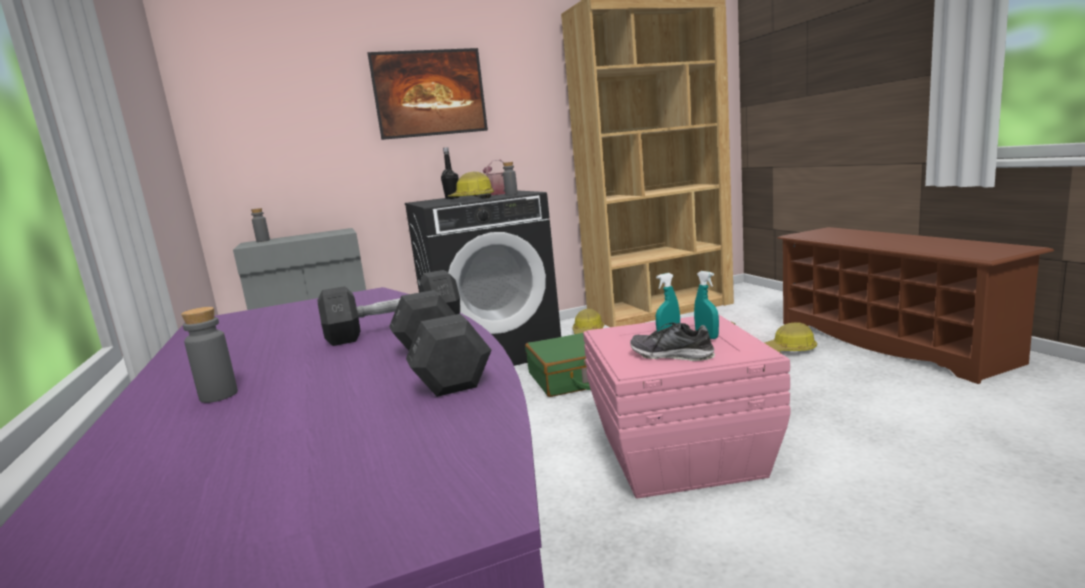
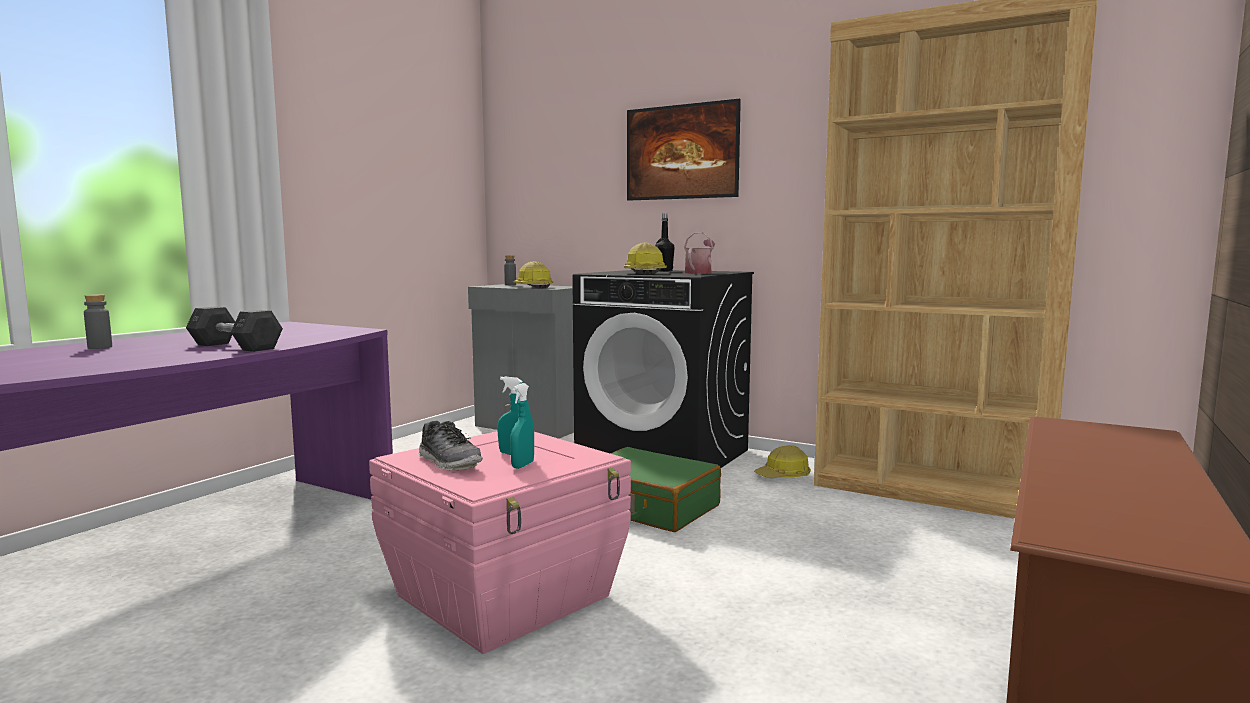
camera: 50 degrees right, 5 degrees down
(439, 366) = (129, 362): grey dumbbell -> none
(511, 195) = (674, 274): grey bottle -> none
(671, 355) = (449, 462): shoe -> shoe turned 150 degrees clockwise
(790, 350) = (910, 601): hard hat -> hard hat (532, 287)

